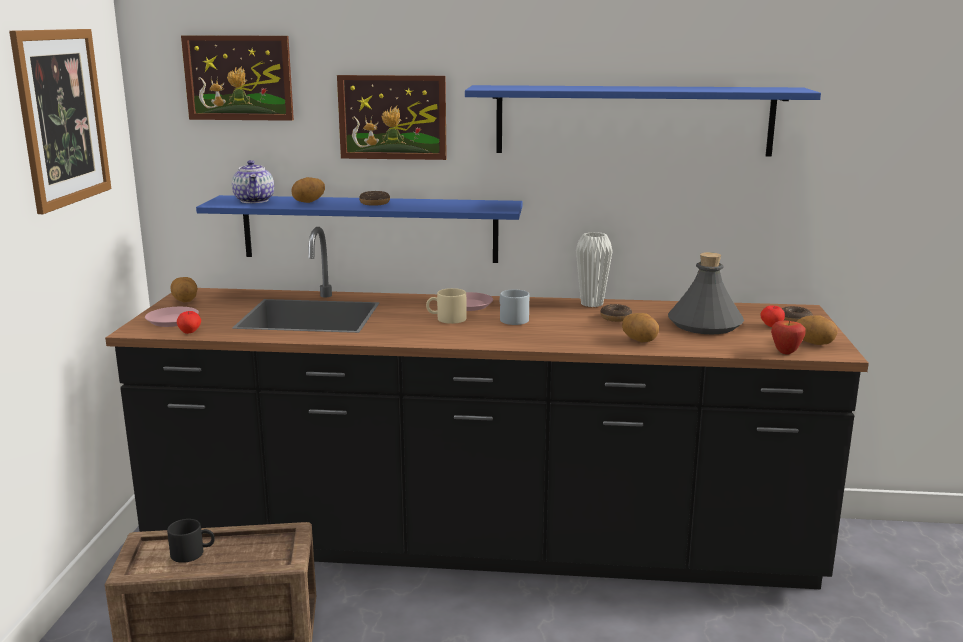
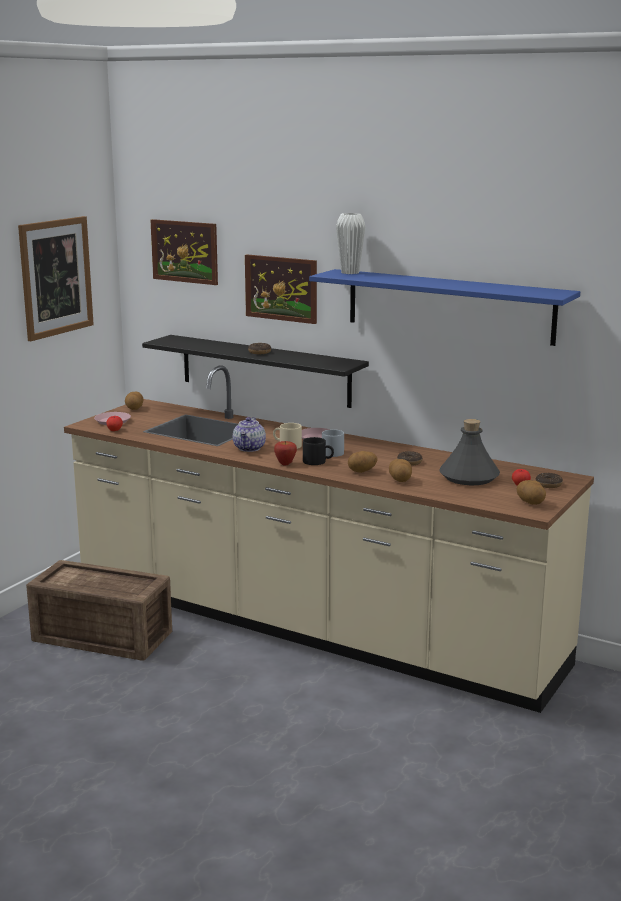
camera: 25 degrees right, 0 degrees up
(193, 553) = (87, 579): black mug -> black mug (318, 461)
(255, 200) = (185, 341): teapot -> teapot (249, 448)
(309, 202) = (218, 347): potato -> potato (362, 471)
(369, 228) = (264, 370): blue shelf -> black shelf
(481, 544) = (310, 626): black counter -> beige counter
(592, 304) = (408, 449): white vase -> white vase (350, 272)
(786, 352) = (495, 505): apple -> apple (285, 464)

